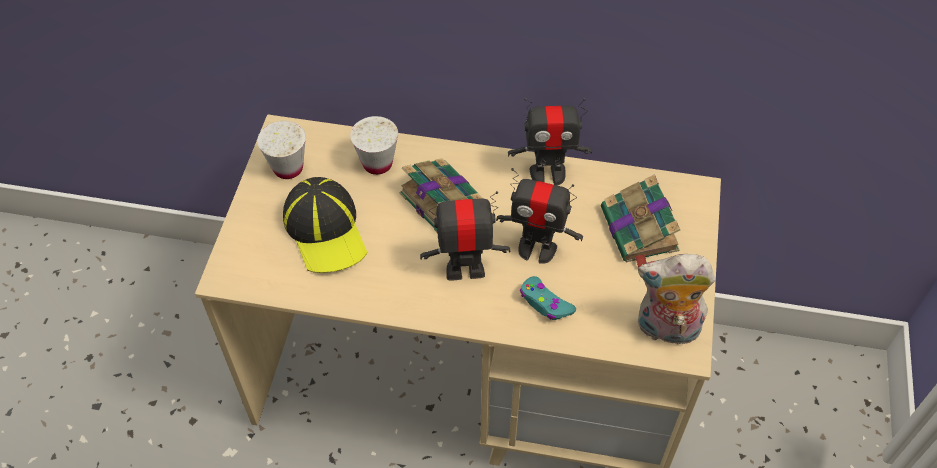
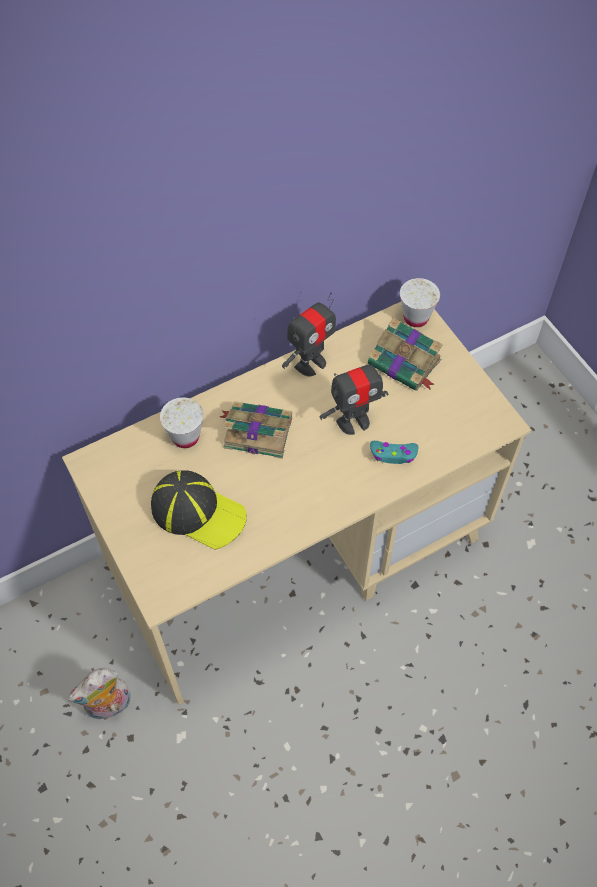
camera: 40 degrees left, 5 degrees up
(288, 168) = (122, 486): white cup -> white cup (416, 318)
(465, 270) = (321, 470): toy robot -> none
(666, 330) = (480, 418): plush toy -> plush toy (109, 706)

